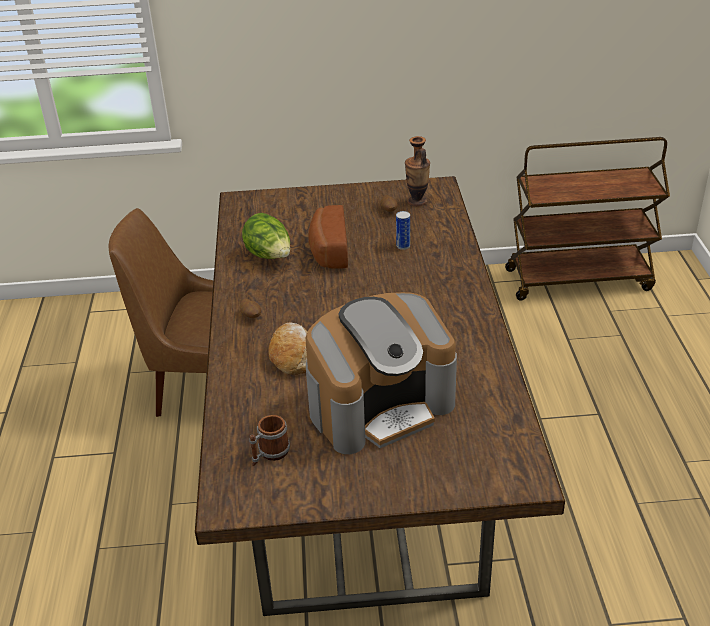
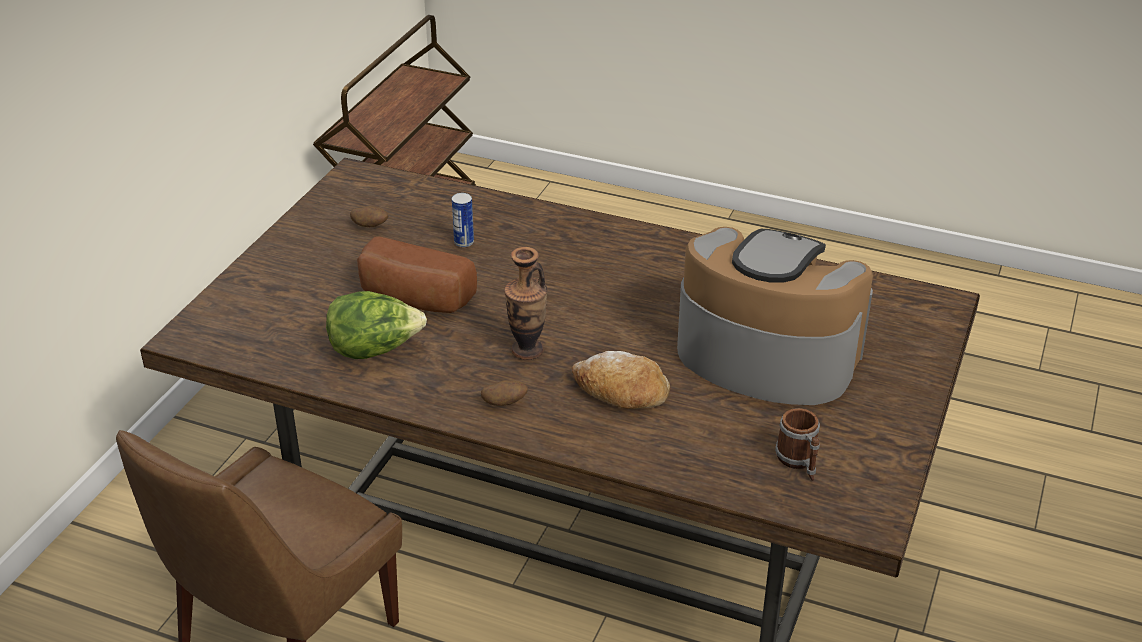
camera: 65 degrees left, 0 degrees up
(380, 405) = (765, 355): coffee machine -> coffee machine turned 60 degrees counterclockwise
(417, 202) = (374, 201): vase -> vase (527, 350)

